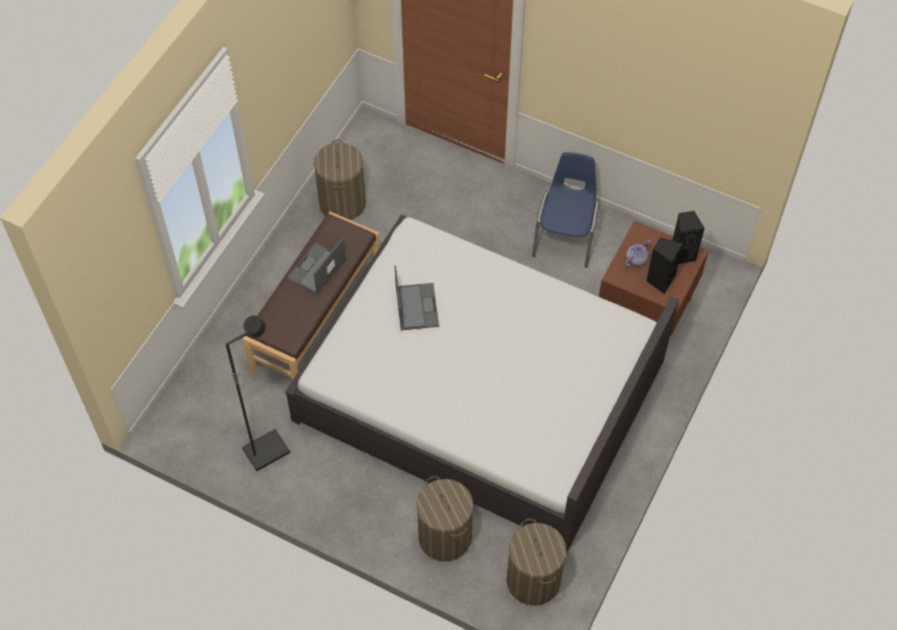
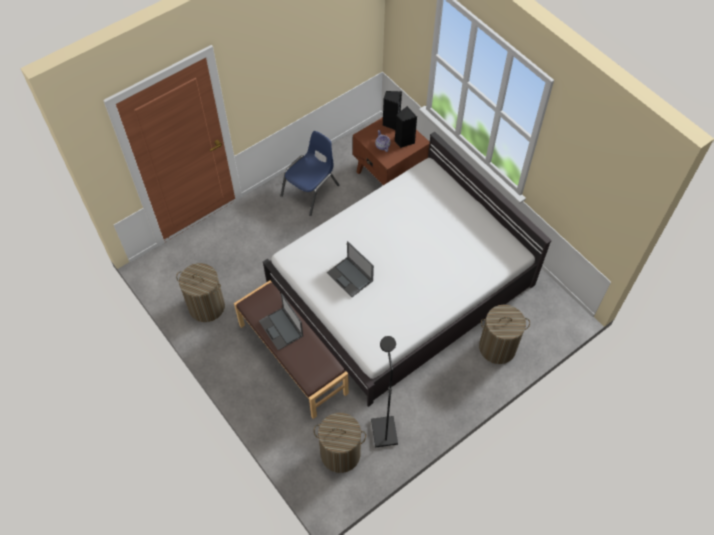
camera: 65 degrees left, 0 degrees up
(416, 306) = (350, 277): laptop -> laptop turned 150 degrees counterclockwise
(533, 580) = (547, 311): laundry basket -> laundry basket (340, 453)
(566, 235) = (311, 191): blue chair -> blue chair turned 90 degrees clockwise

